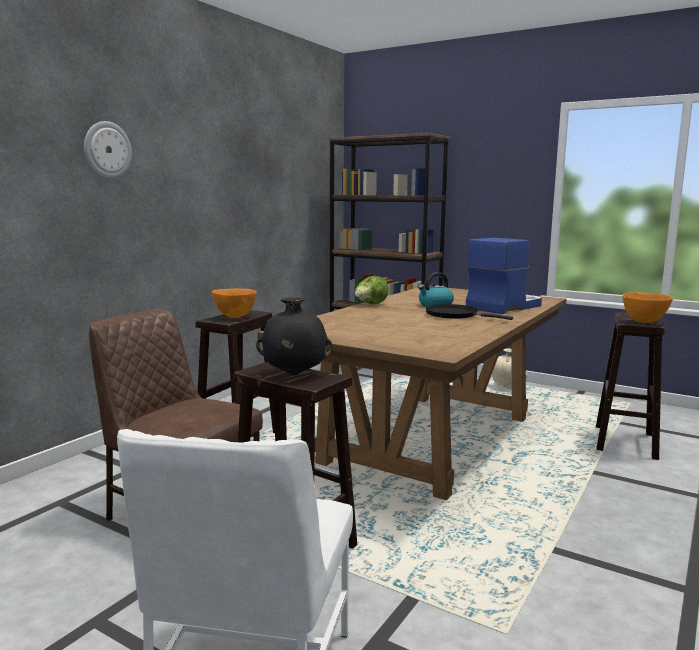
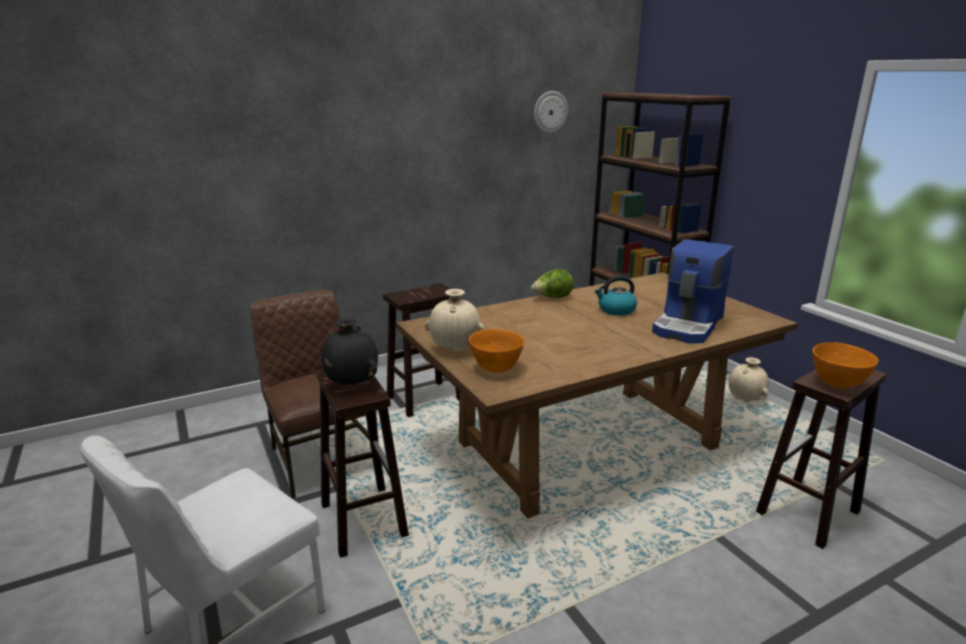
camera: 30 degrees right, 10 degrees up
(107, 150) = (331, 134): wall clock -> wall clock (550, 112)
(235, 317) = (420, 294): orange bowl -> orange bowl (496, 369)
(355, 339) = (455, 350): none -> beige vase
(455, 315) = (609, 331): black frying pan -> none
(503, 306) = (689, 325): coffee machine -> coffee machine turned 135 degrees clockwise

